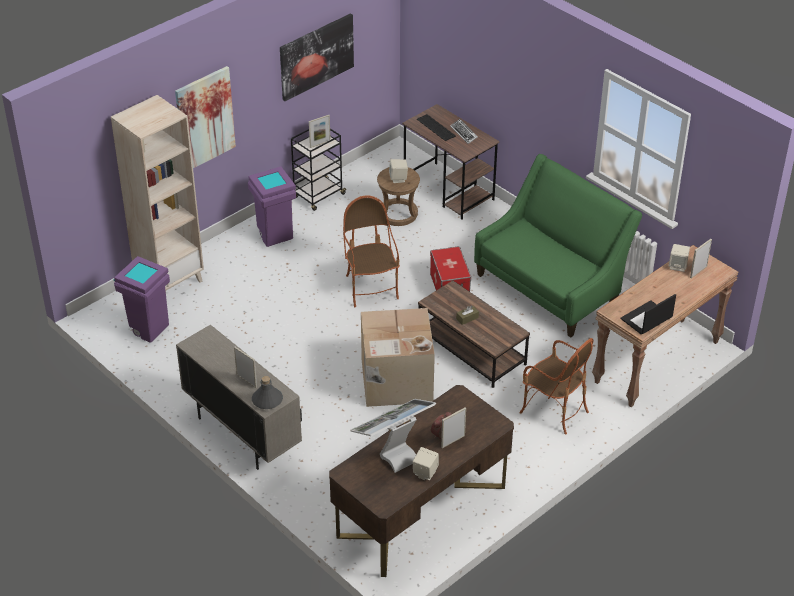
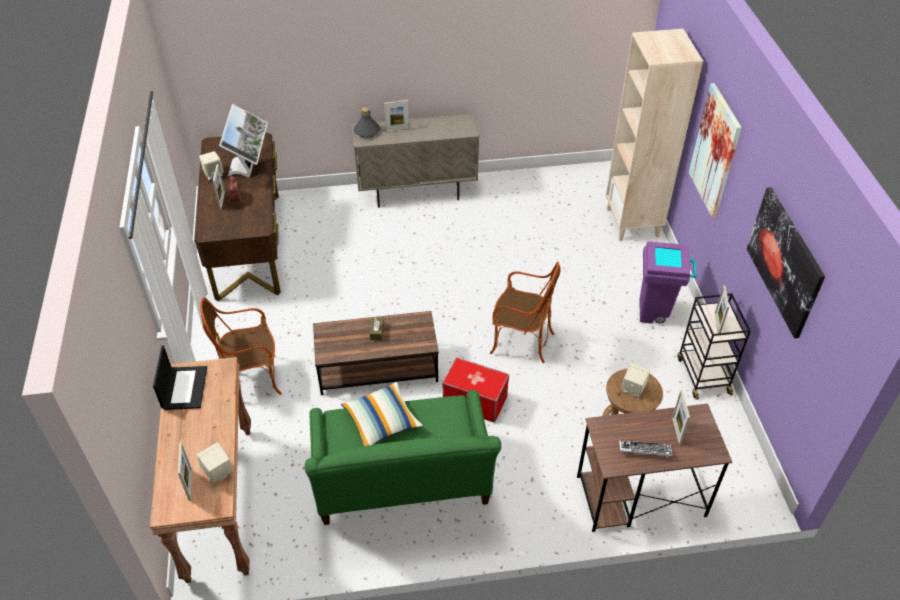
camera: 125 degrees right, 5 degrees up
(147, 328) = (580, 190): purple trash can -> none
(395, 381) = (387, 297): cardboard box -> none
(436, 127) = (676, 431): keyboard -> picture frame
(544, 265) = (381, 422): none -> pillow

